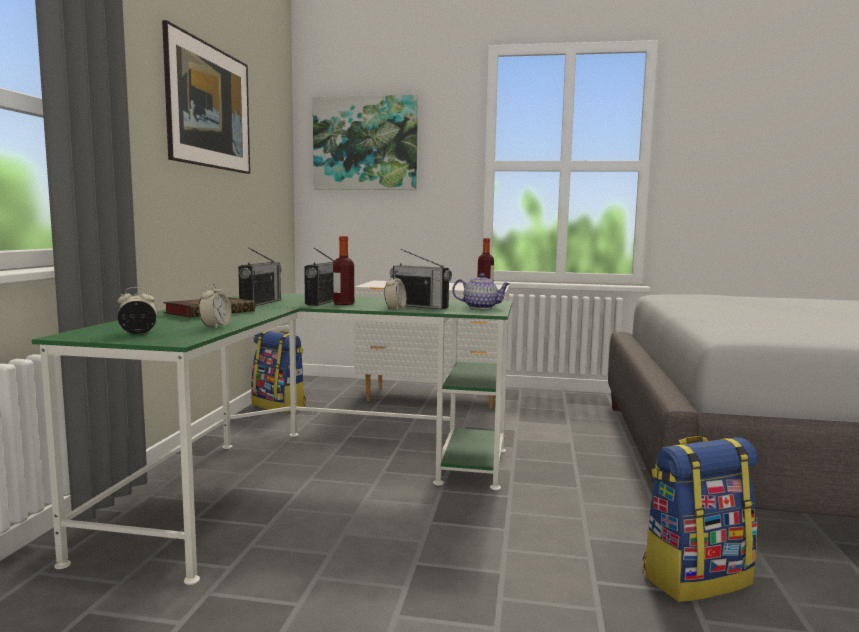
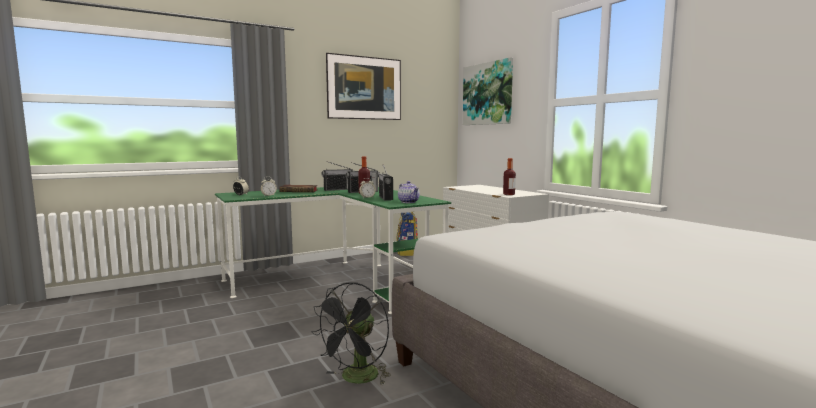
camera: 50 degrees right, 0 degrees up
(695, 578) = (356, 379): backpack -> black fan

